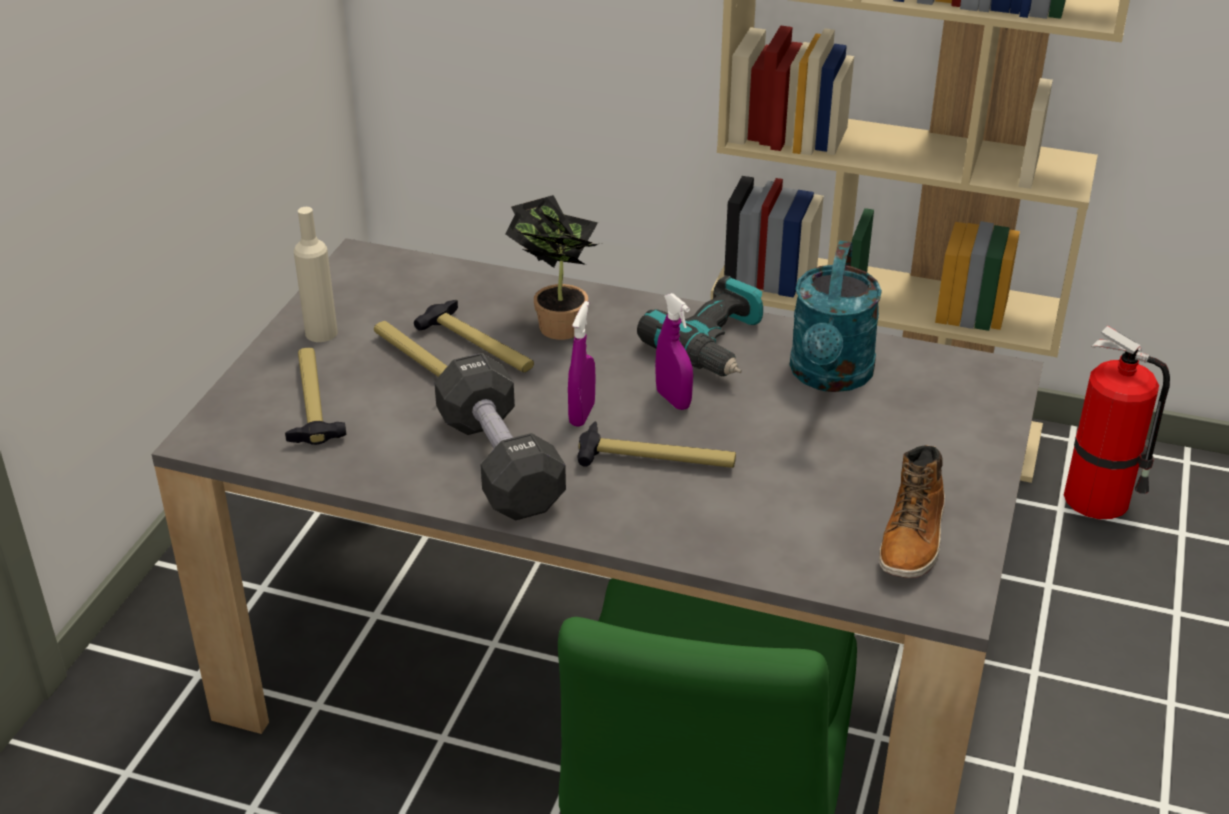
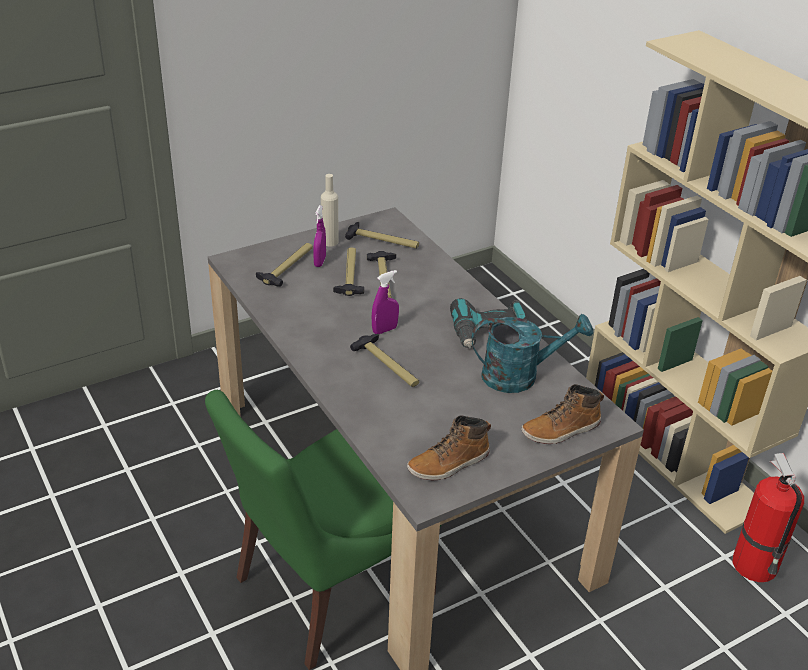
camera: 40 degrees right, 0 degrees up
(400, 294) = (383, 241): none -> hammer
(499, 463) = (323, 330): black dumbbell -> none
(556, 324) = (429, 287): potted plant -> none
(673, 400) = (432, 345): purple spray bottle -> purple spray bottle (320, 262)
(830, 377) = (520, 376): turquoise watering can -> turquoise watering can turned 150 degrees counterclockwise
(967, 416) = (561, 430): none -> boot

